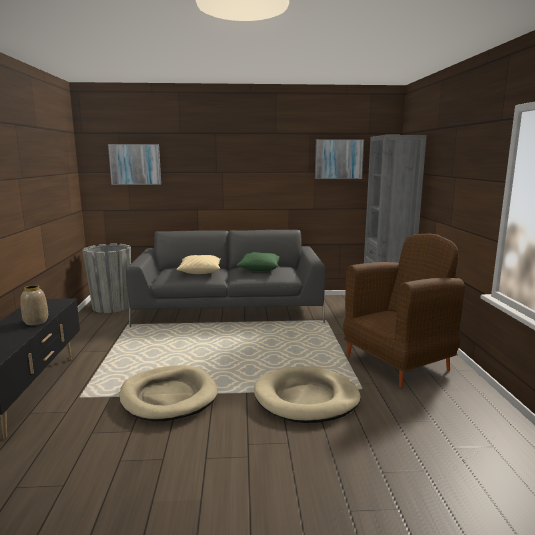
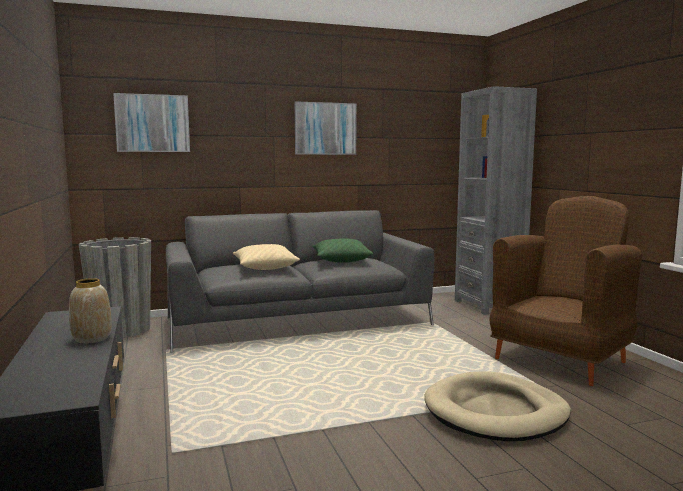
camera: 15 degrees left, 5 degrees down
(168, 396) = (309, 434): beige dog bed -> none
(338, 159) = (417, 122): picture -> picture (325, 128)

